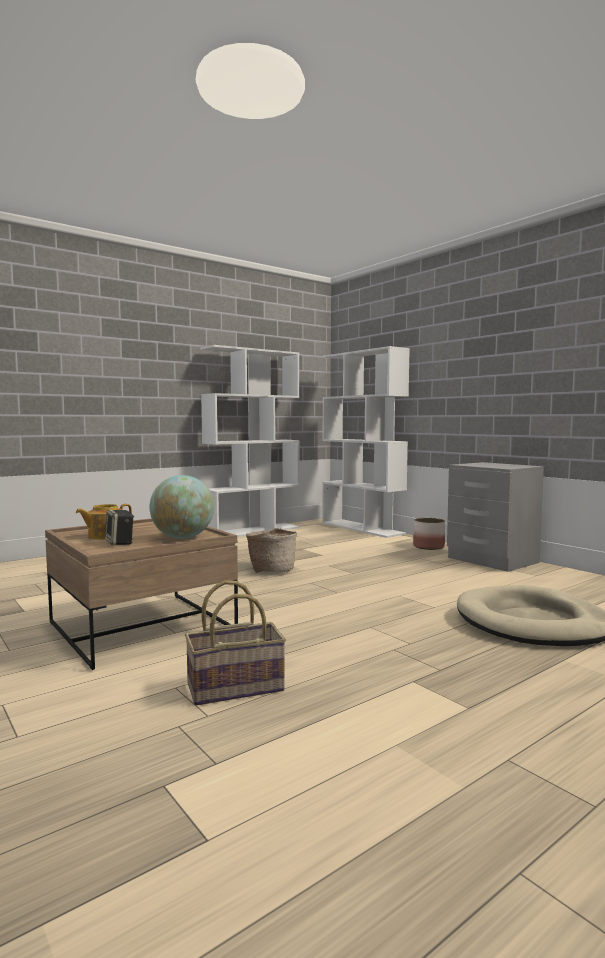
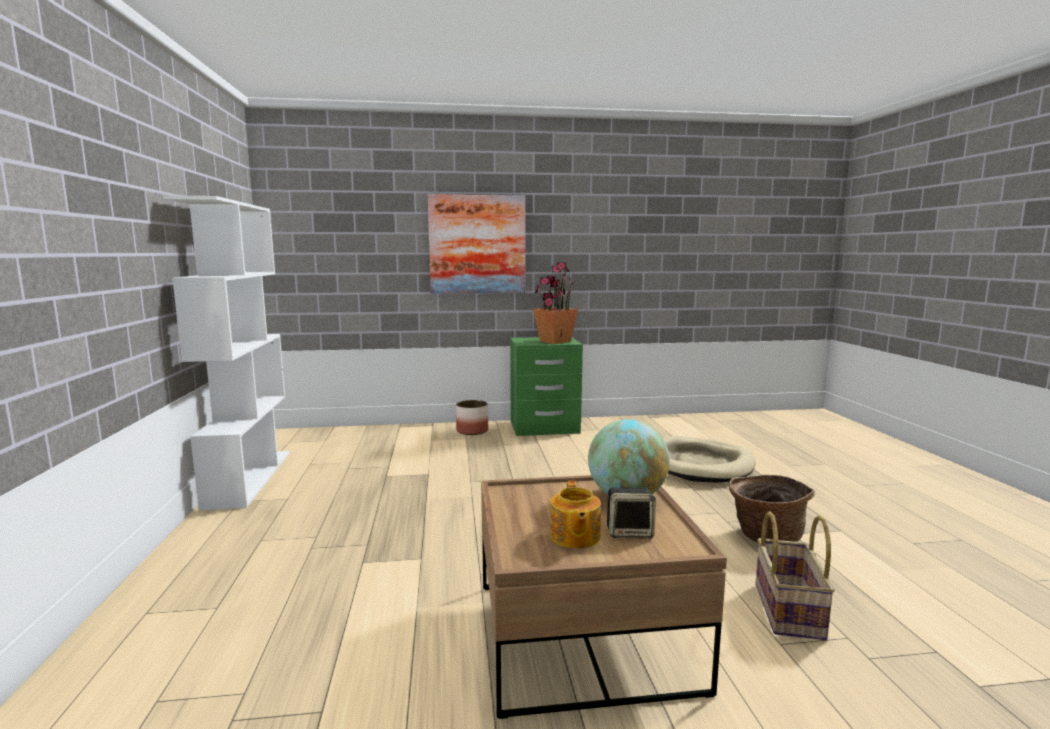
camera: 60 degrees left, 5 degrees up
(271, 570) = (449, 511): basket -> basket (765, 537)
(362, 528) = (356, 431): white bookcase -> none
(462, 369) = (477, 244): none -> picture
(491, 560) = (544, 427): grey nightstand -> green nightstand
(498, 466) = (554, 341): none -> potted plant

